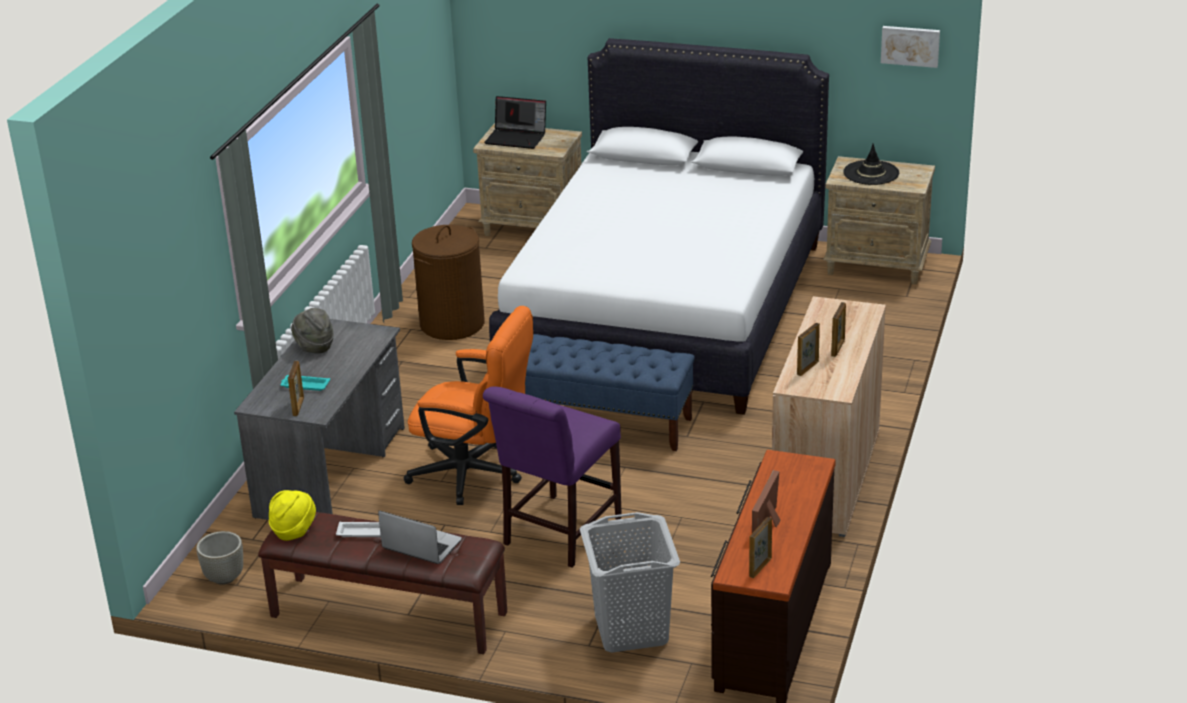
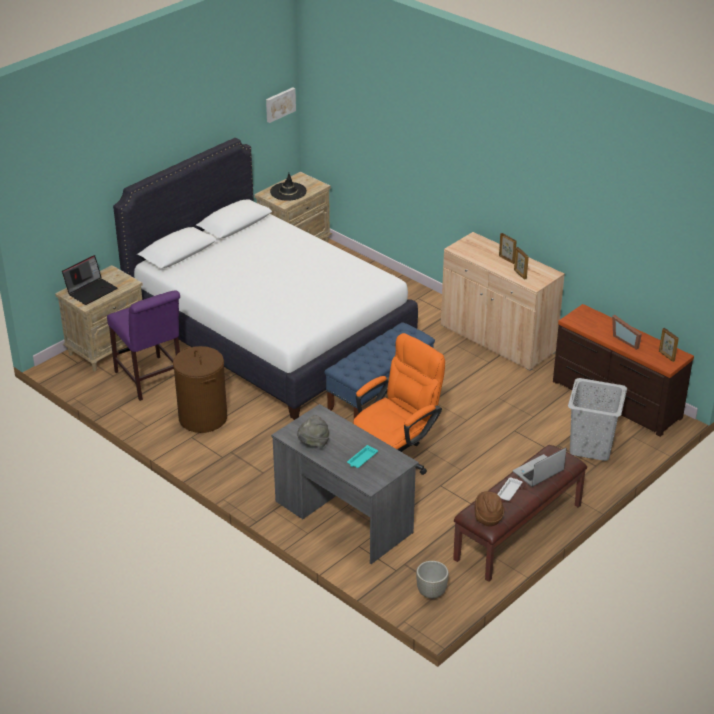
camera: 65 degrees left, 5 degrees up
(294, 530) = (487, 518): yellow hat -> brown hat
(298, 407) = (387, 468): picture frame -> none
(557, 534) = (482, 445): purple chair -> purple chair (150, 380)

